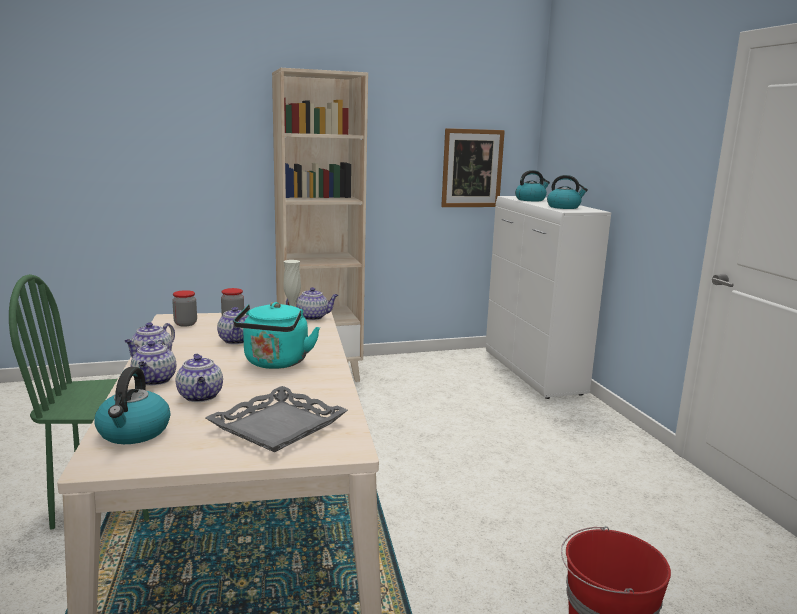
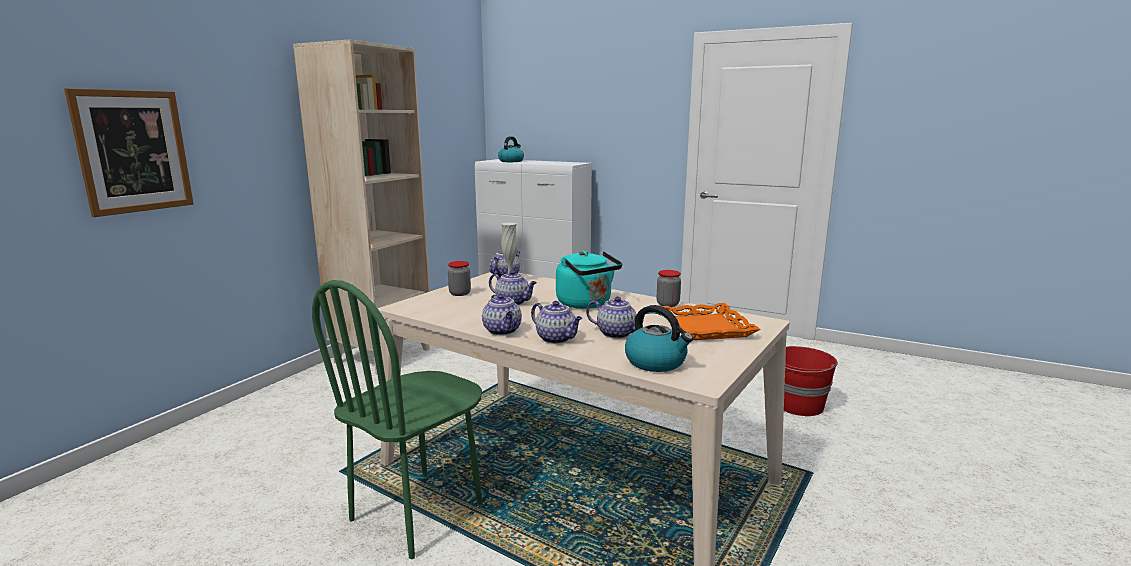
camera: 45 degrees left, 0 degrees up
(185, 324) = (431, 306): jar -> jar (667, 304)
(277, 426) = (705, 327): grey tray -> orange tray
(472, 168) = (448, 139): picture -> picture (133, 151)
(564, 207) = (555, 163): kettle -> none

